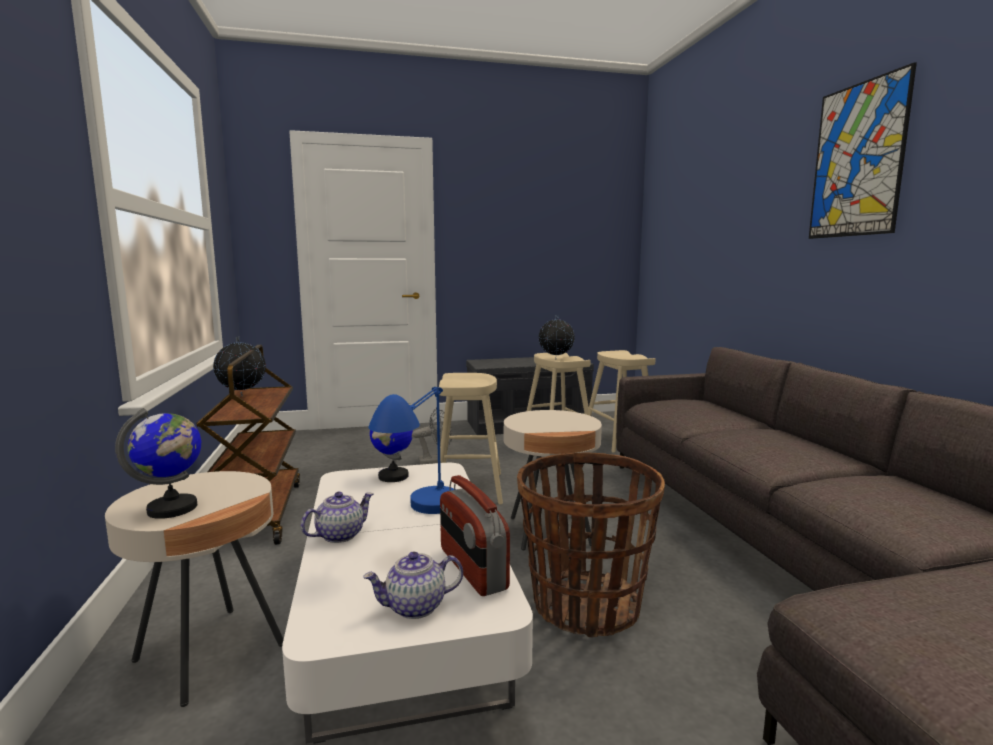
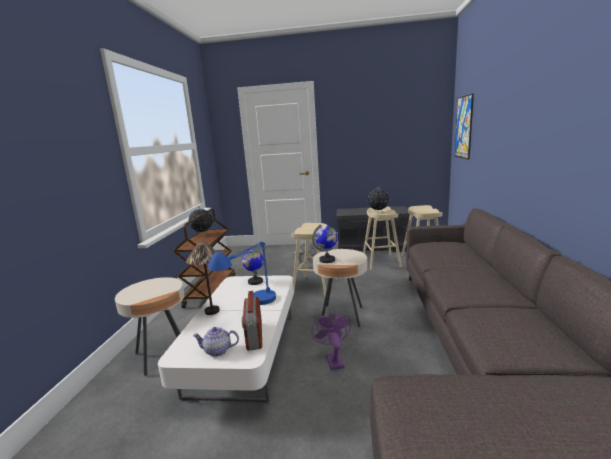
camera: 20 degrees right, 5 degrees up
(173, 509) = (139, 295): globe -> globe (327, 260)
(340, 535) = (212, 311): teapot -> table lamp
(585, 605) = (333, 359): basket -> purple fan
(857, 160) = (552, 87): picture -> picture (464, 127)

